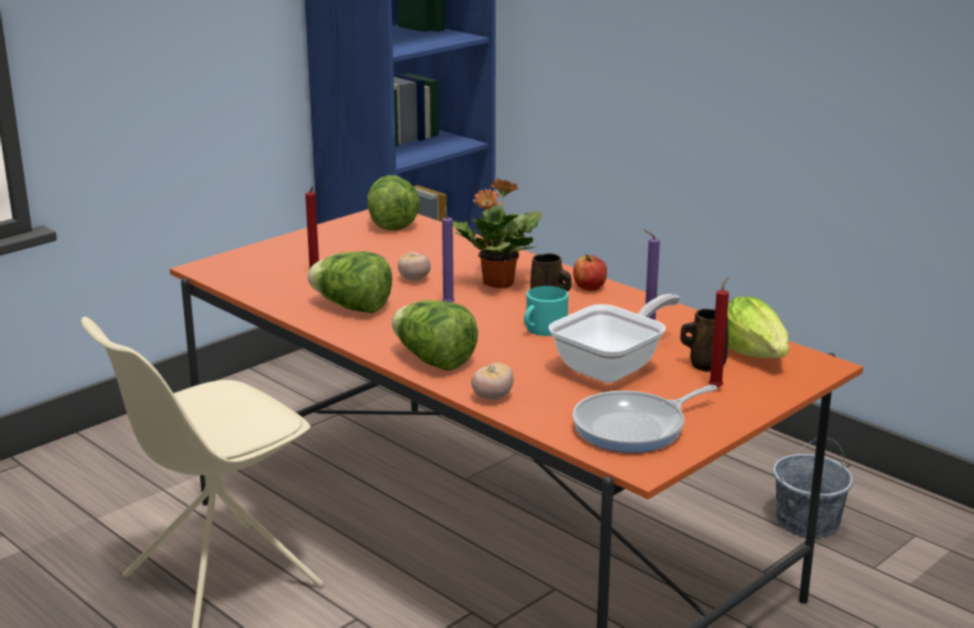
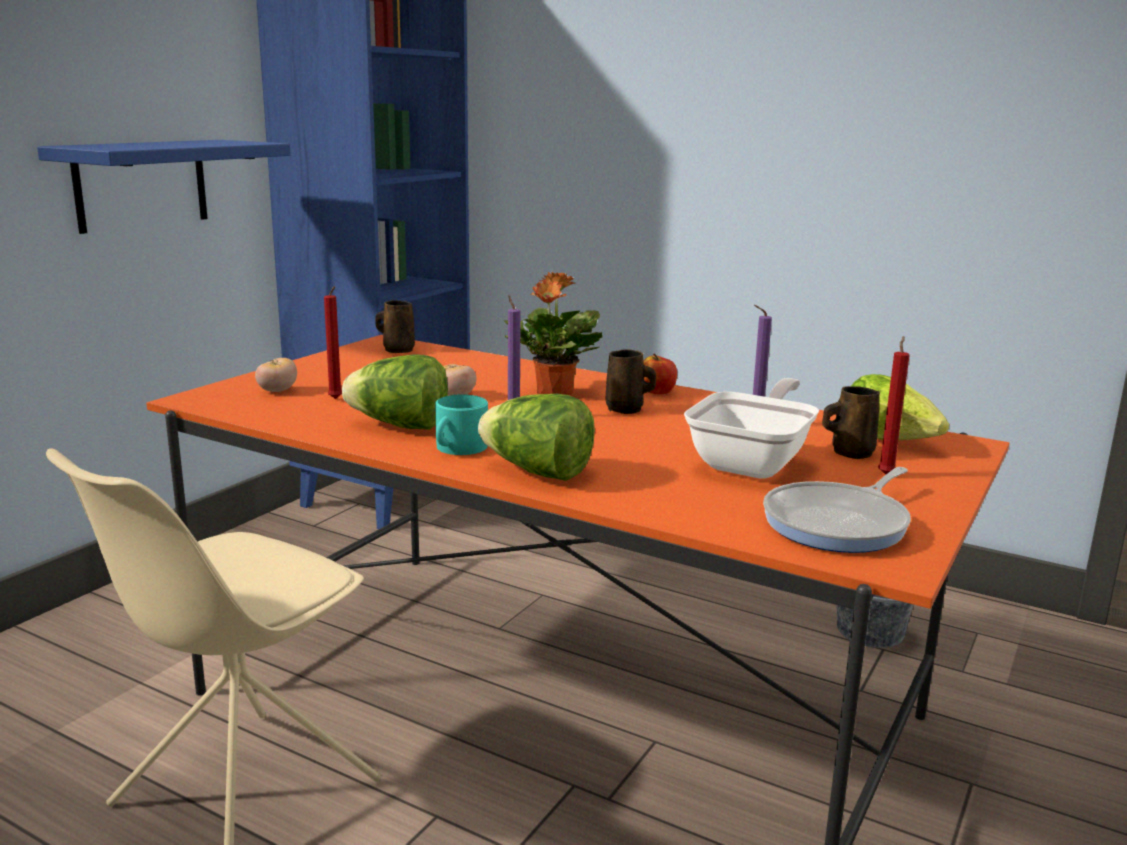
camera: 15 degrees left, 5 degrees down
(190, 62) = (141, 184): none -> blue shelf
(391, 223) = (397, 350): lettuce -> brown mug
(492, 397) = (640, 505): tomato -> tomato (277, 391)
(542, 329) = (640, 432): turquoise mug -> turquoise mug (457, 448)

